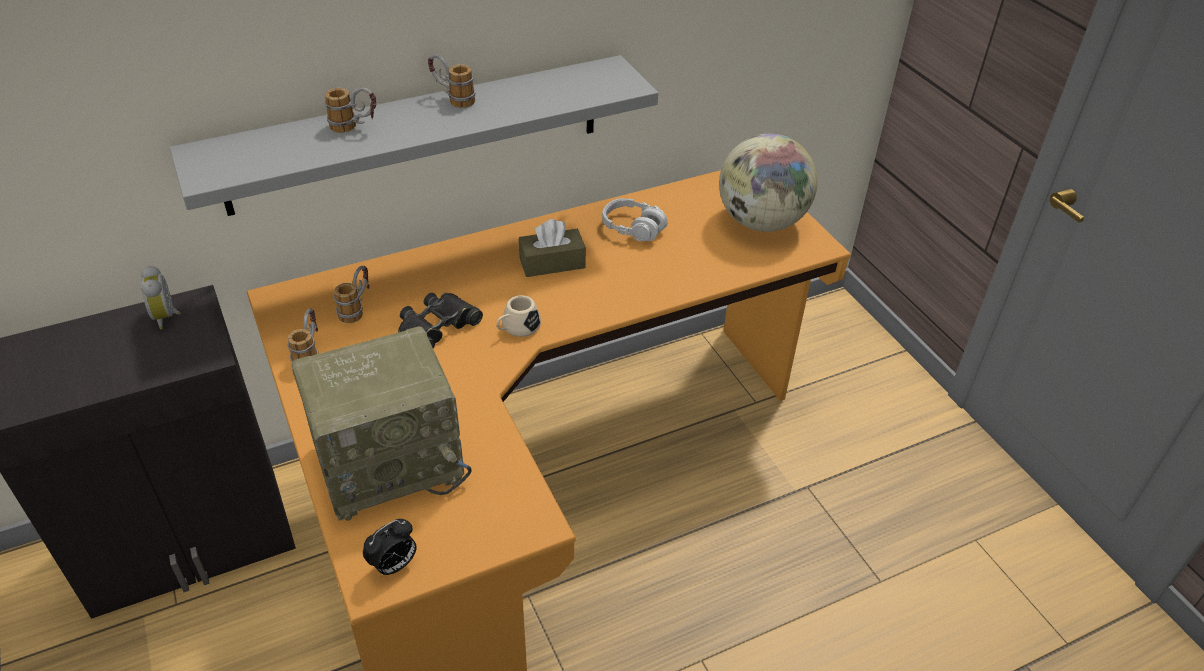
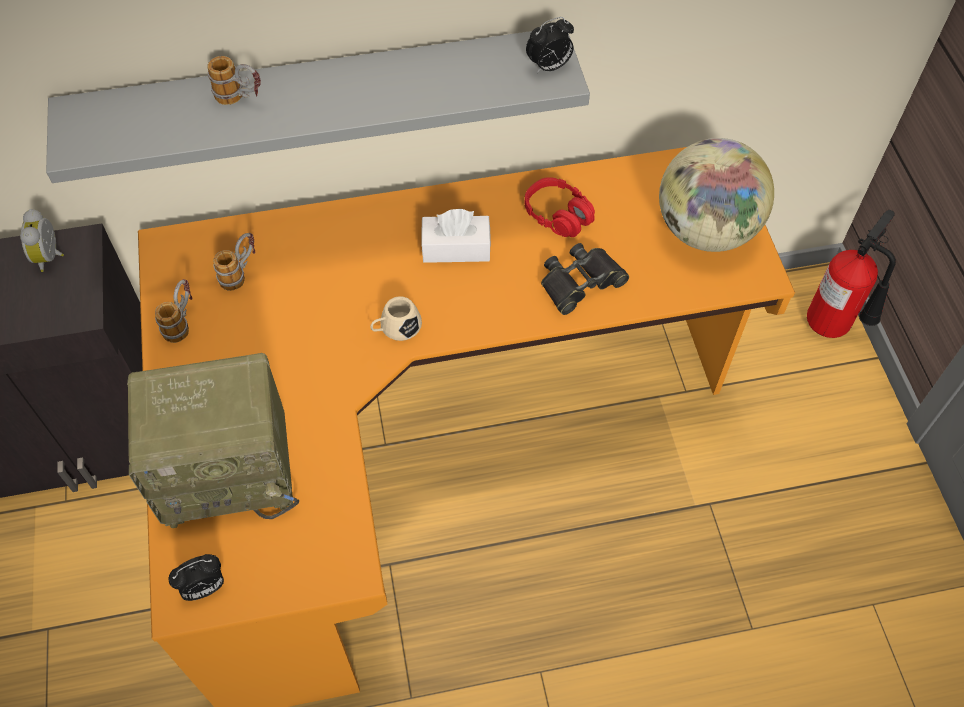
camera: 15 degrees right, 15 degrees up
(437, 327) = (315, 311): black binoculars -> black binoculars (580, 282)
(452, 98) = (355, 70): mug -> none
(552, 263) = (456, 248): brown tissue box -> white tissue box
(617, 80) = (549, 67): none -> alarm clock
(633, 228) = (558, 215): grey headphones -> red headphones
(862, 332) = (834, 325): none -> fire extinguisher

